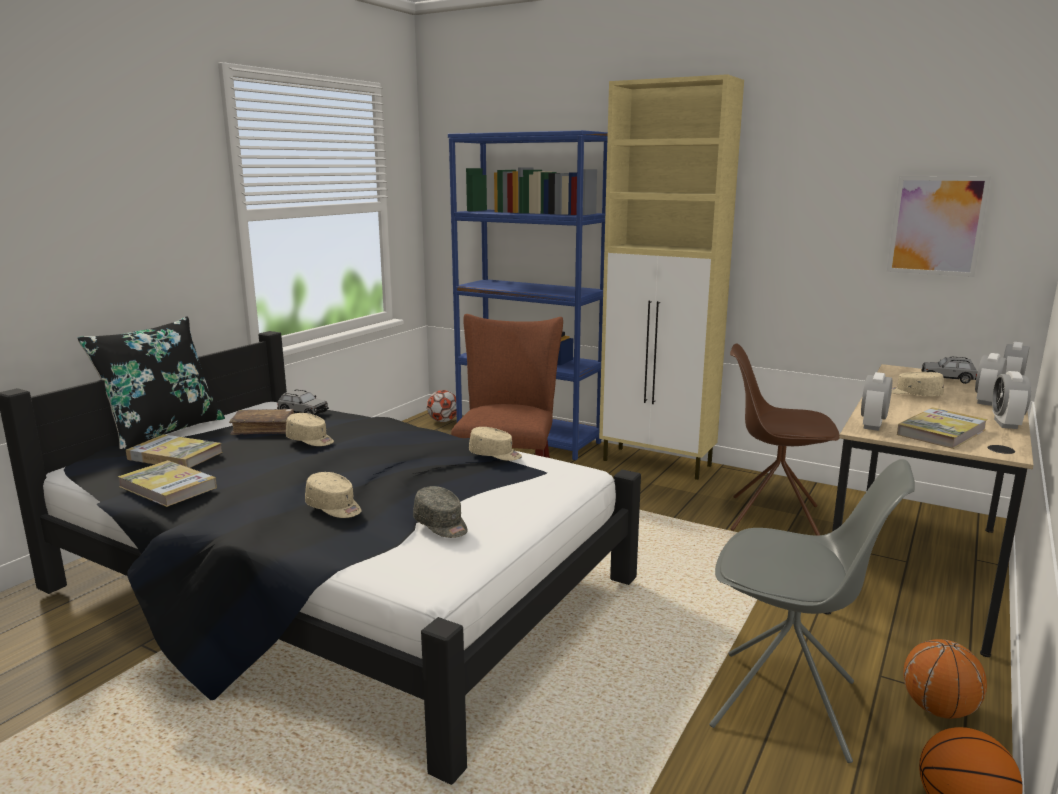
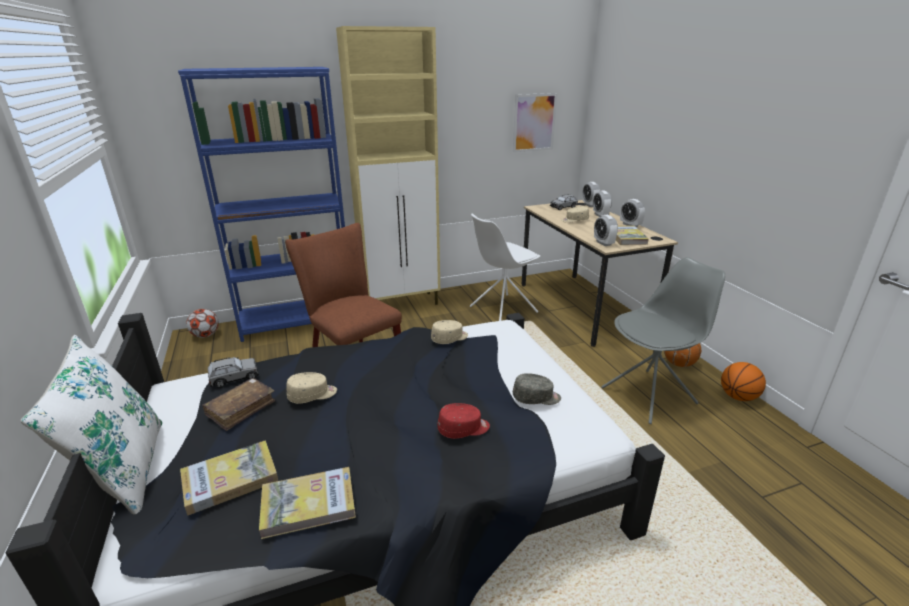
camera: 50 degrees left, 10 degrees up
(163, 431) = (124, 471): black pillow -> white pillow
(334, 507) = (464, 429): beige cap -> red cap
(772, 518) = (502, 310): brown chair -> white chair

